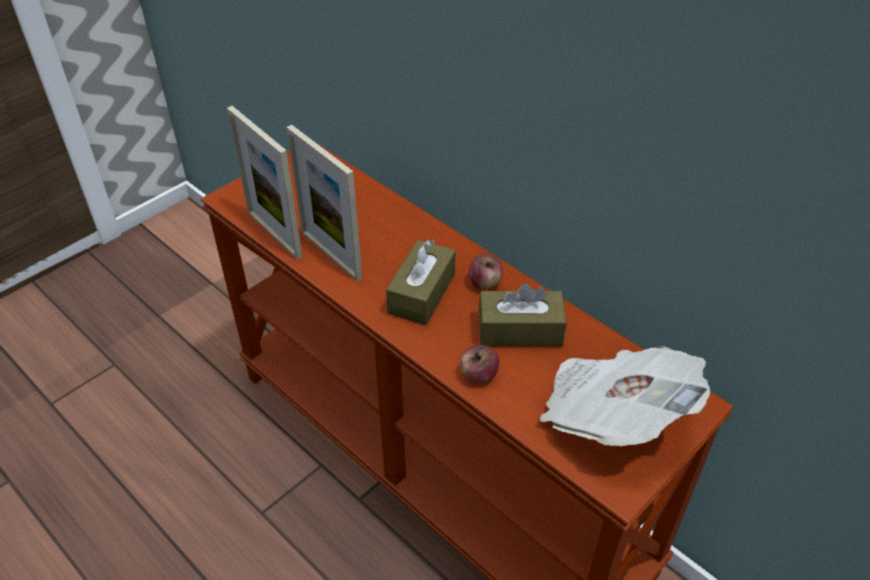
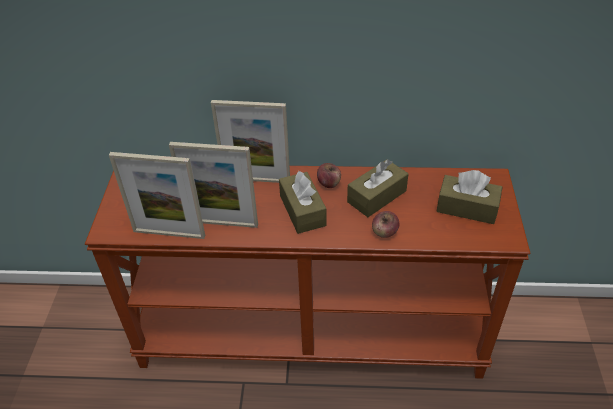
camera: 40 degrees left, 0 degrees up
(415, 232) = (256, 179): none -> picture frame
(612, 415) = (467, 208): newspaper -> brown tissue box

